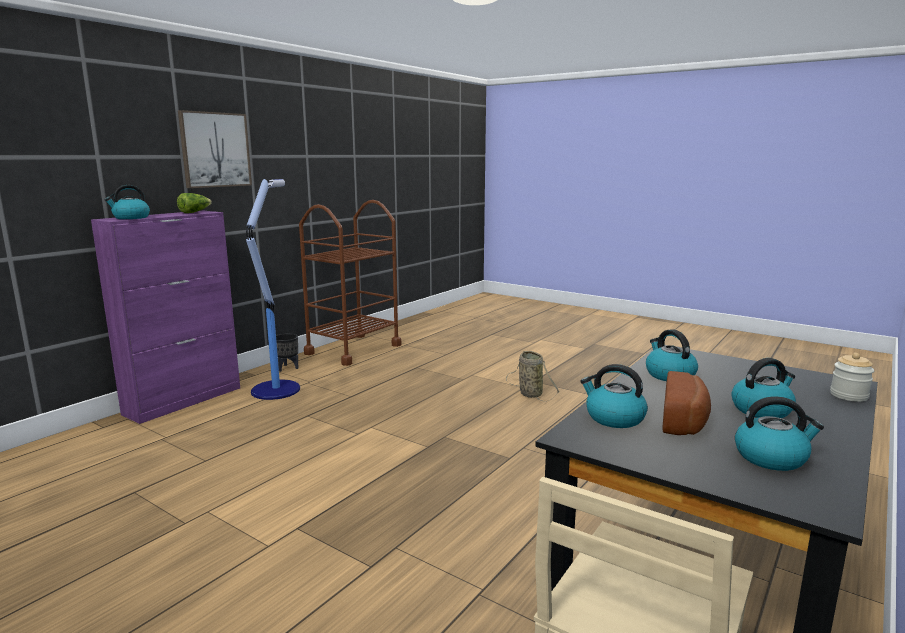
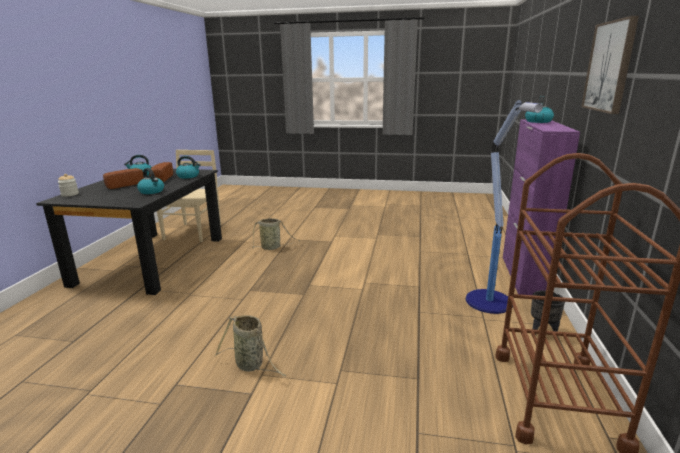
camera: 155 degrees right, 5 degrees up
(195, 212) = (555, 128): lettuce -> none
(428, 544) = (272, 247): none -> basket
(761, 409) = (124, 185): kettle -> bread

